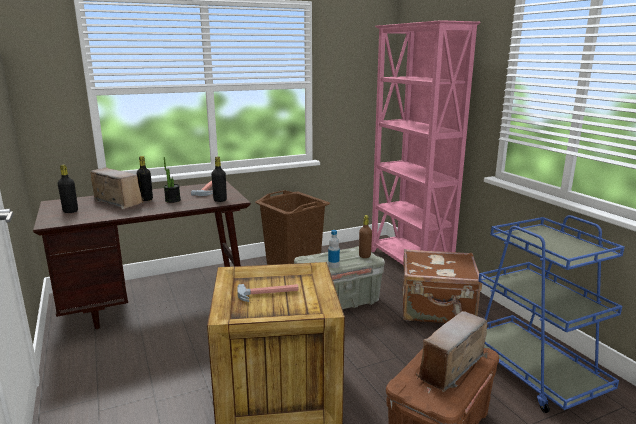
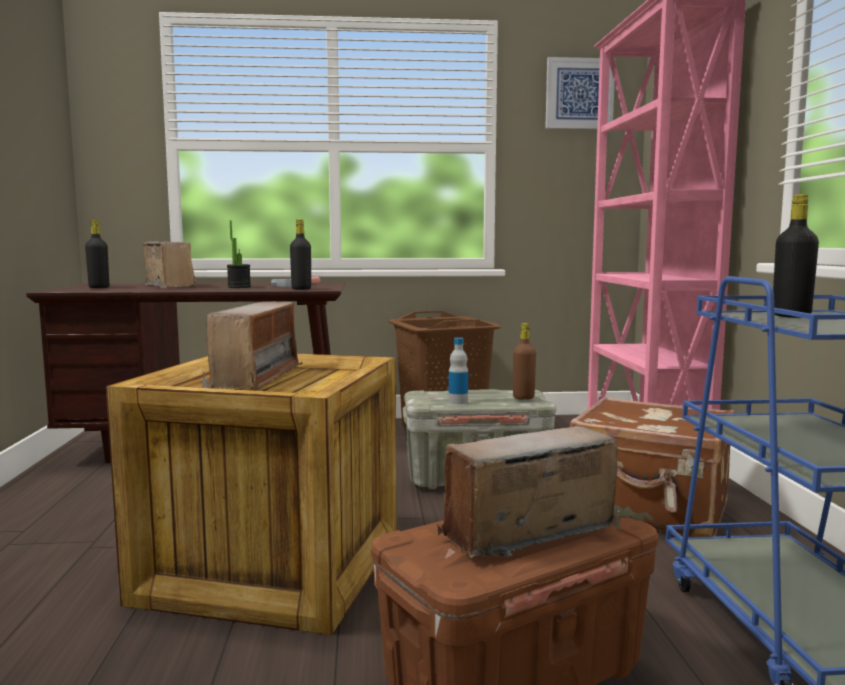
camera: 20 degrees right, 10 degrees down
(146, 199) = (208, 286): black bottle -> black bottle (791, 316)
(268, 294) = (256, 377): hammer -> radio
(359, 49) = (579, 94): none -> picture

